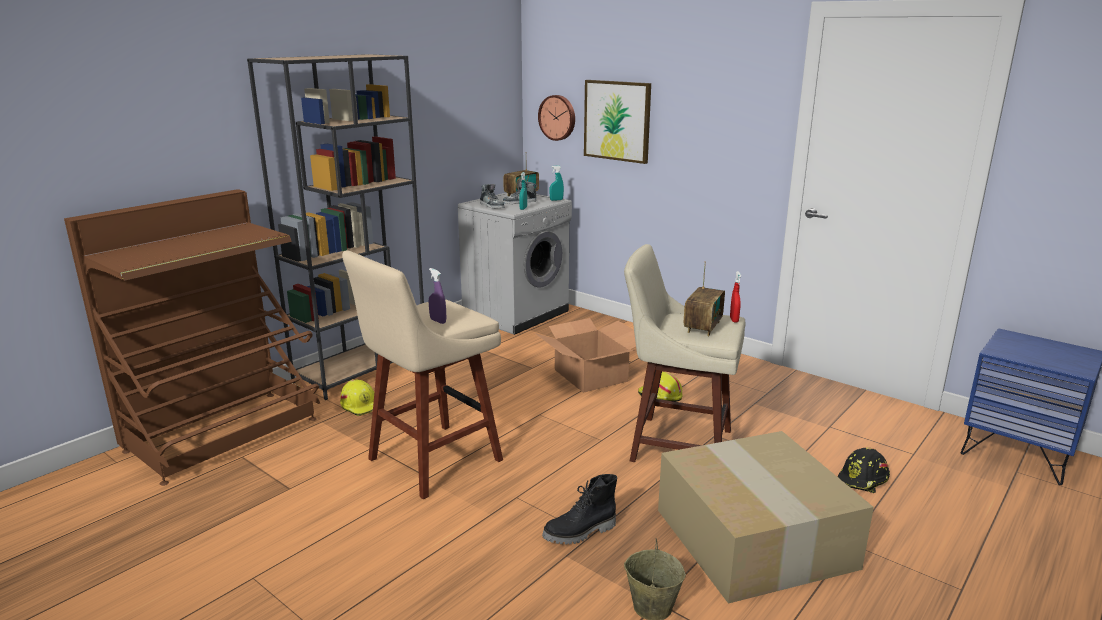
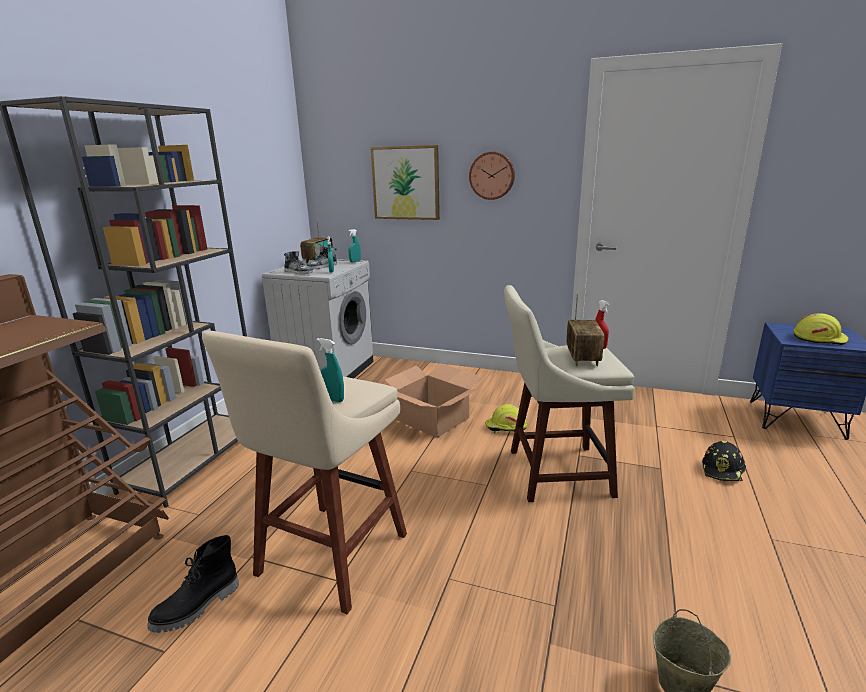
camera: 20 degrees left, 0 degrees up
(361, 405) = (213, 504): yellow hard hat -> yellow hard hat (819, 338)
(438, 321) = (332, 400): purple spray bottle -> turquoise spray bottle
(558, 117) = (344, 185): wall clock -> wall clock (492, 175)
(580, 533) = (543, 605): black boot -> black boot (197, 607)
(750, 537) = (694, 558): cardboard box -> none

